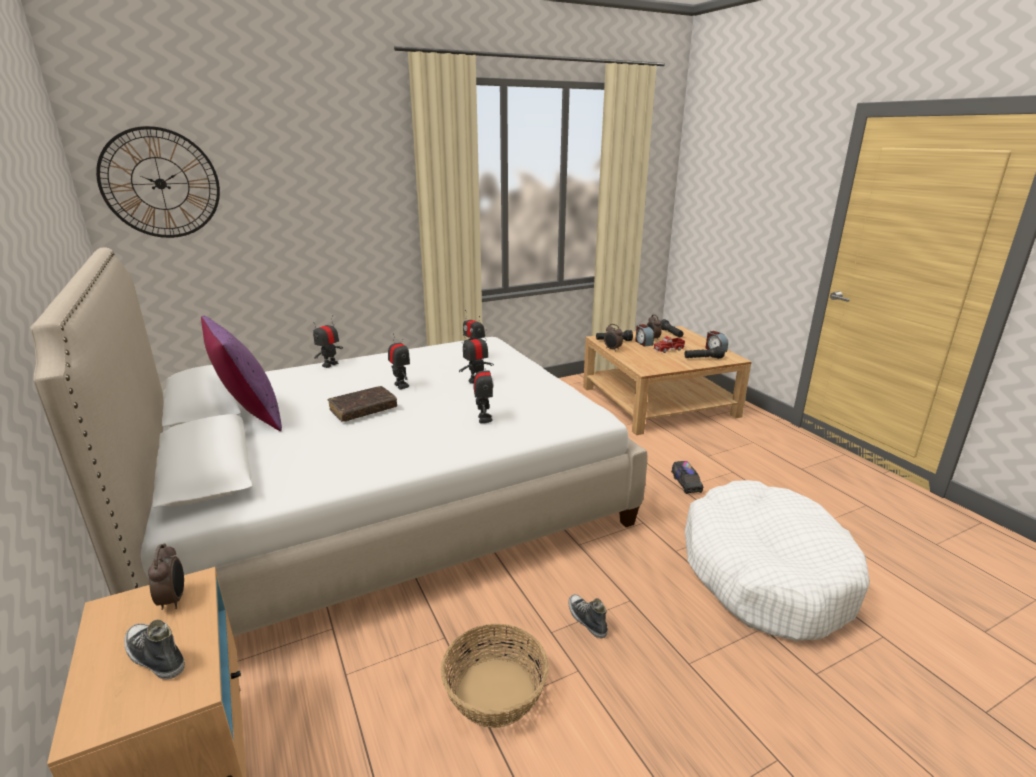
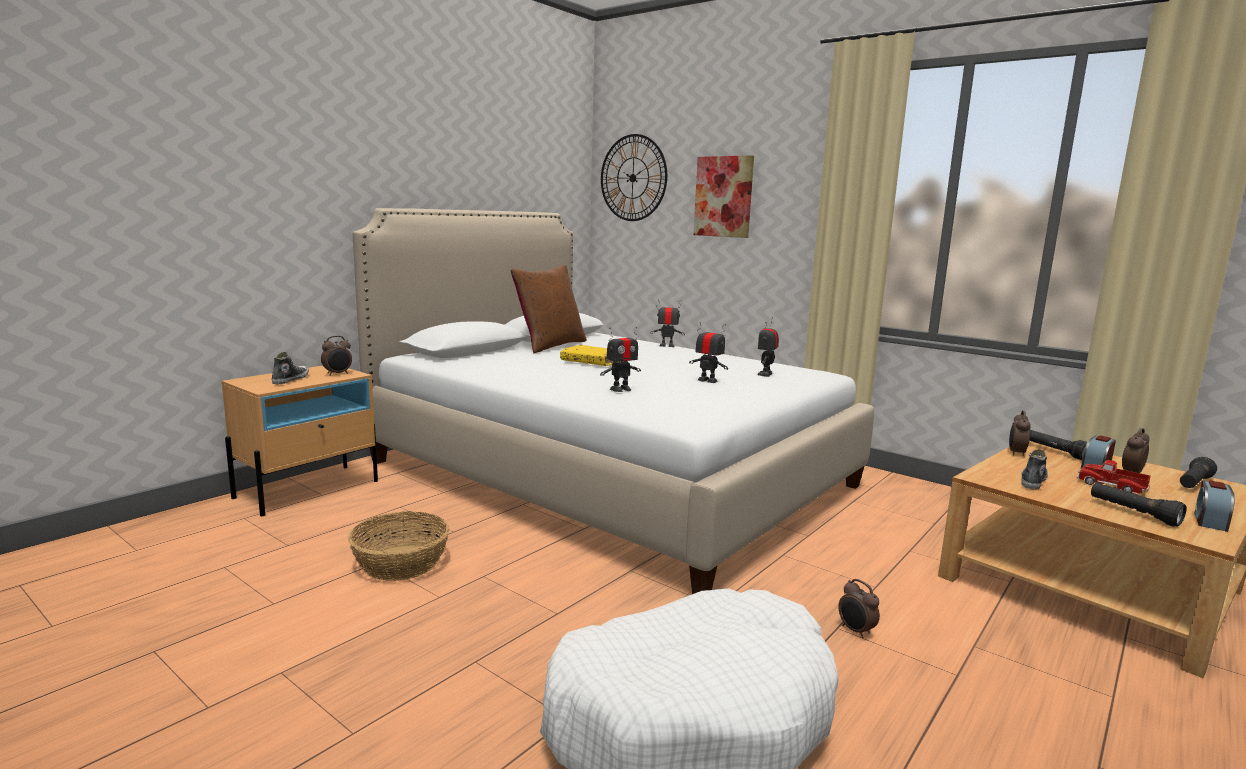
camera: 65 degrees right, 10 degrees down
(250, 415) = (550, 345): purple pillow -> brown pillow
(303, 199) = (723, 196): none -> picture
(363, 410) = (592, 362): brown book -> yellow book
(401, 385) = (655, 364): toy robot -> none
(586, 620) = (510, 591): shoe -> shoe (1032, 481)
(686, 483) = (855, 631): toy truck -> alarm clock

